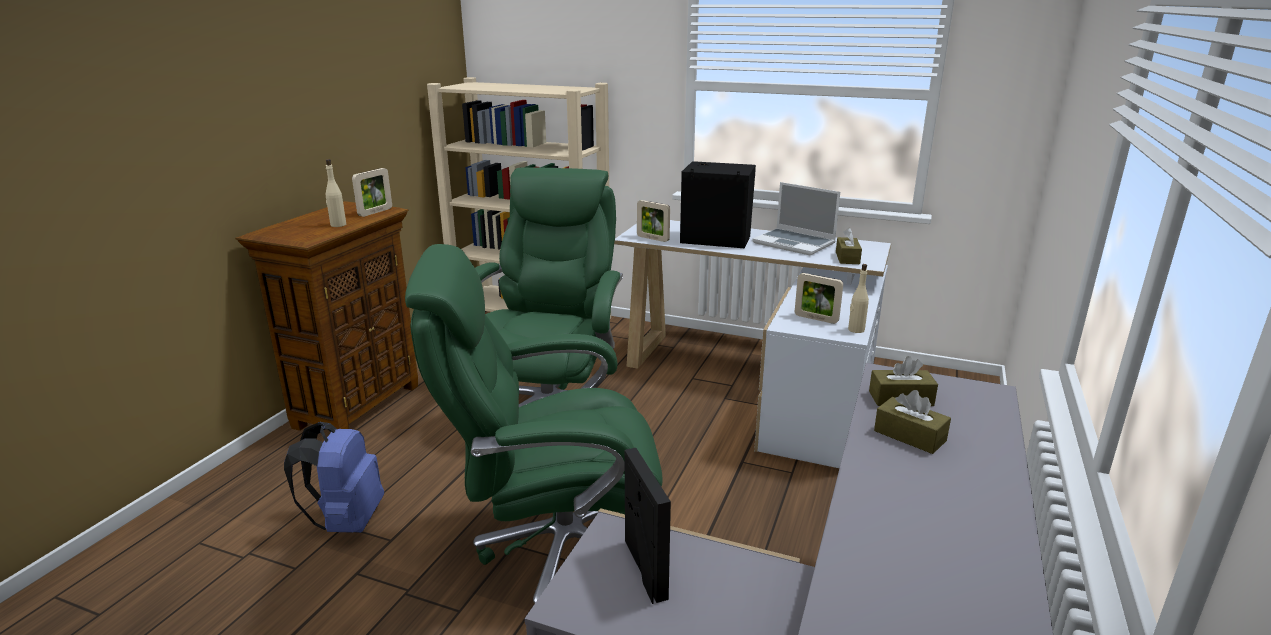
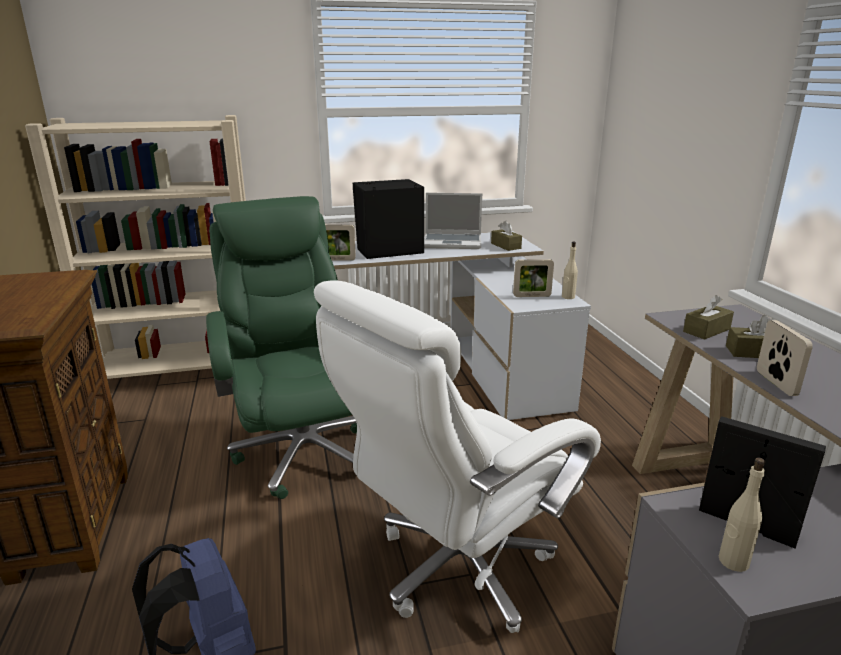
camera: 35 degrees left, 0 degrees up
(338, 225) = (41, 301): beige bottle -> beige bottle (733, 561)
(375, 212) = (65, 279): picture frame -> picture frame (776, 383)
(555, 552) = (454, 573): green office chair -> white office chair

